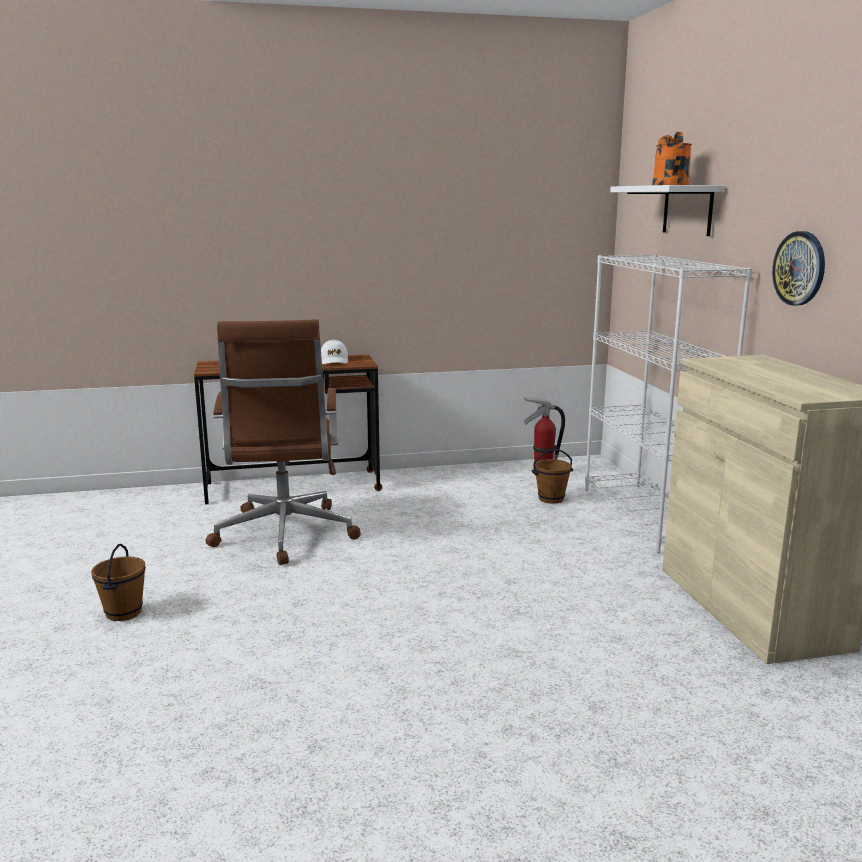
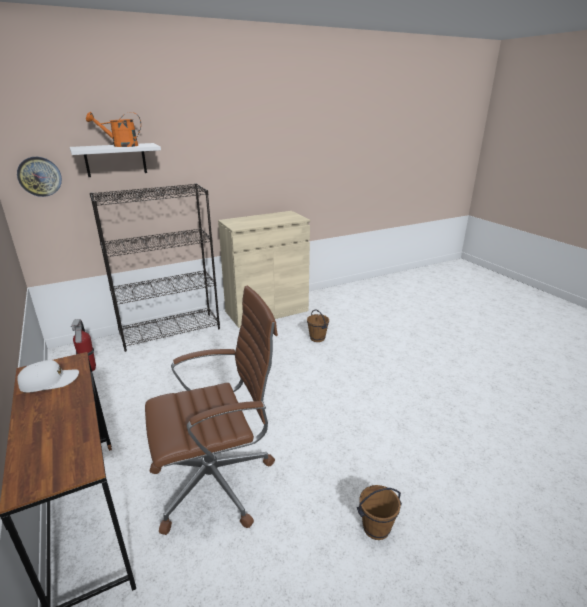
camera: 105 degrees left, 10 degrees up
(551, 499) = (141, 362): brown bucket -> brown bucket (317, 338)
(648, 516) = (171, 331): white bookcase -> black bookcase
(799, 268) = (225, 177): wall clock -> wall clock (39, 176)

